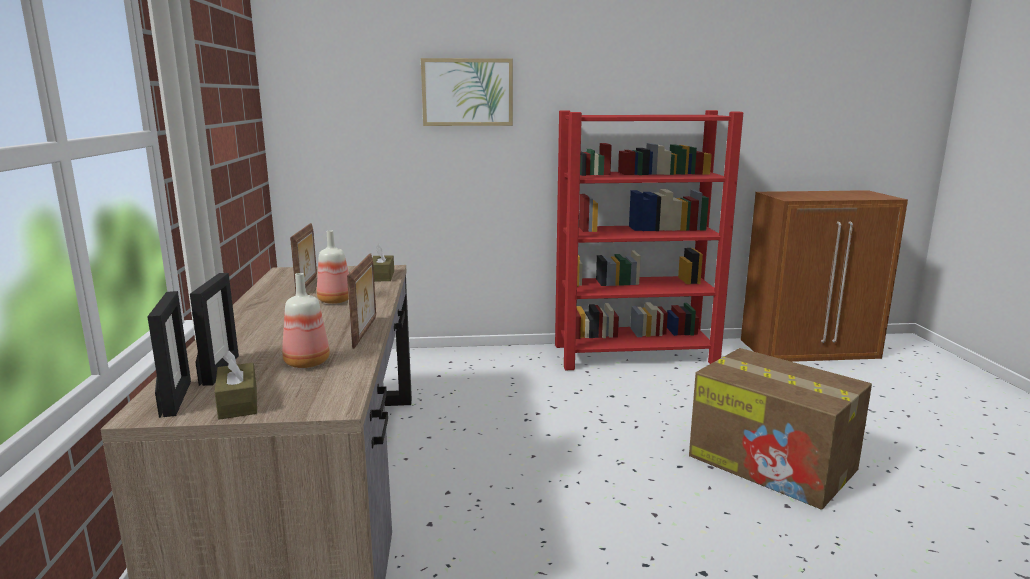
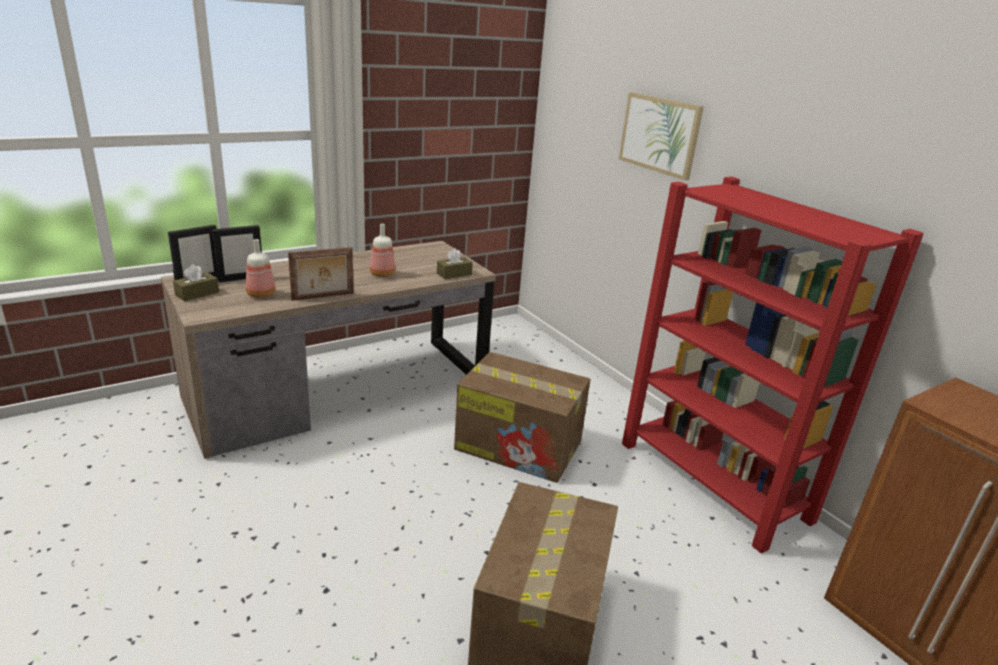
camera: 60 degrees right, 10 degrees up
(307, 286) = (408, 259): picture frame -> none
(533, 412) = (520, 446): none -> cardboard box

